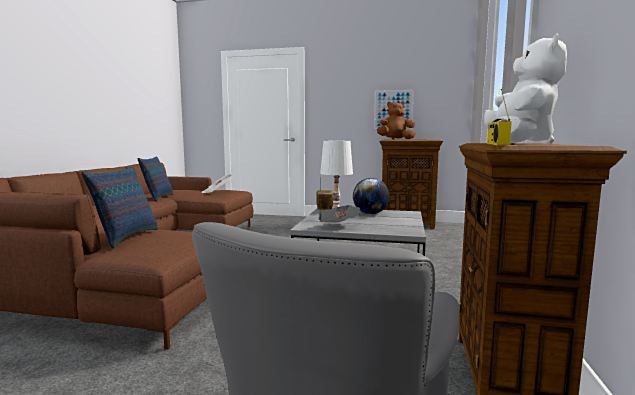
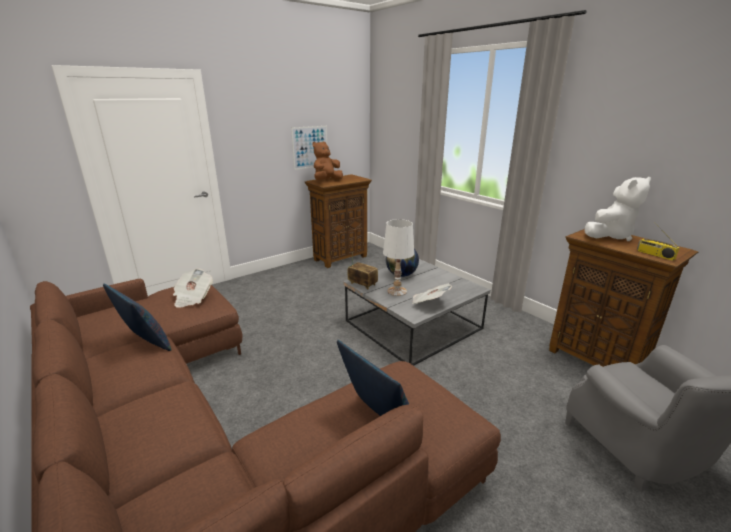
camera: 50 degrees left, 15 degrees up
(518, 143) = (610, 236): white plush toy -> white plush toy turned 90 degrees clockwise

